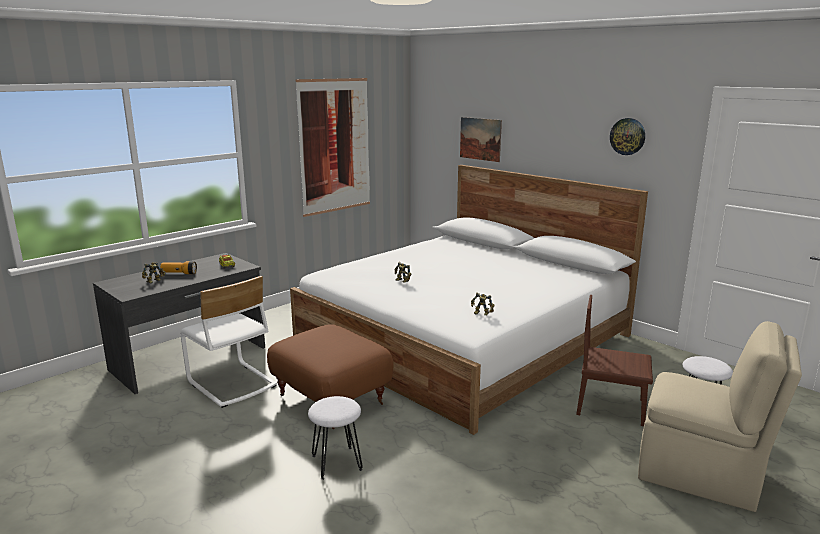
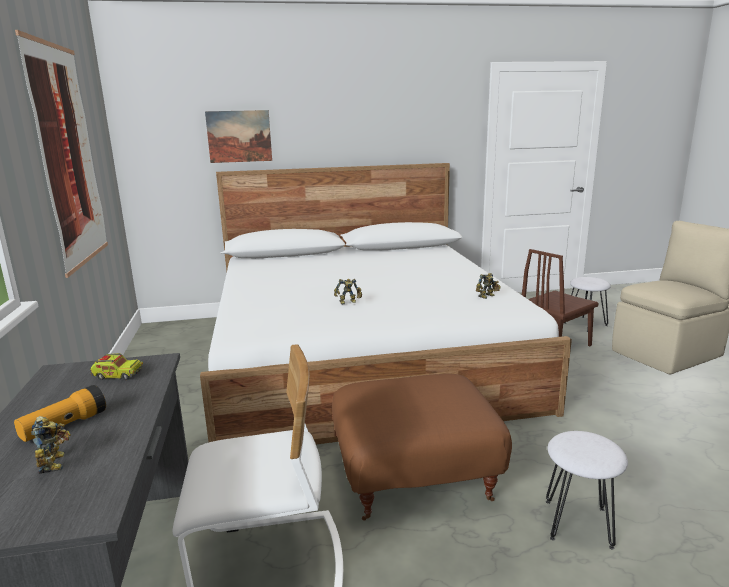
camera: 55 degrees left, 0 degrees up
(627, 136) = (420, 114): wall clock -> none

